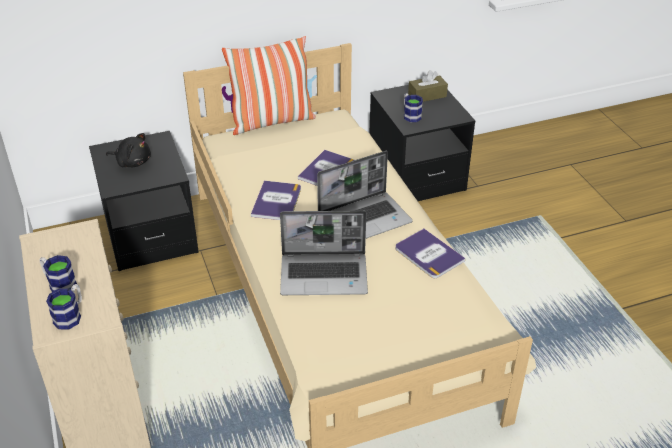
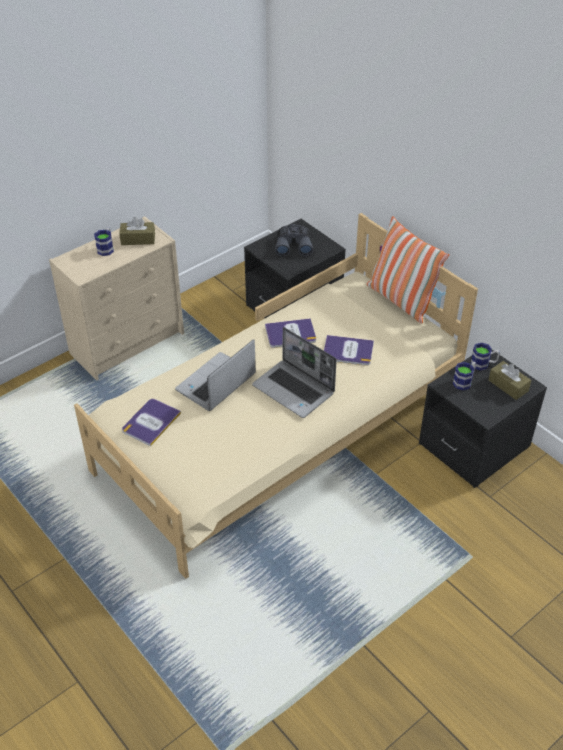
camera: 70 degrees right, 5 degrees up
(66, 250) = (138, 239): none -> brown tissue box
(71, 315) = (80, 263): mug -> mug (483, 364)
(132, 162) = (293, 245): black plush toy -> grey binoculars
(325, 275) = (216, 384): laptop -> laptop turned 60 degrees clockwise
(428, 254) = (268, 438): book -> book (151, 422)

